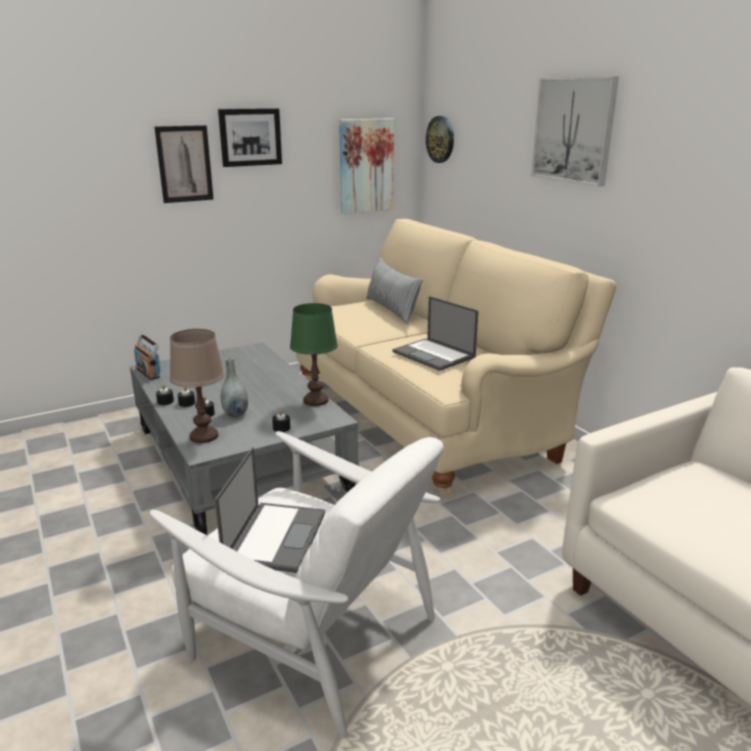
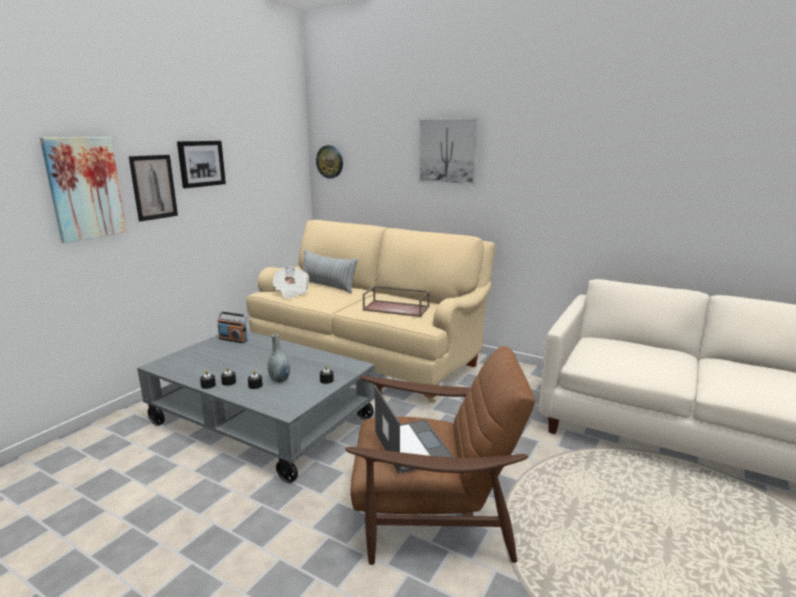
camera: 30 degrees left, 5 degrees down
(148, 372) = (163, 368): radio -> radio (233, 339)
(204, 436) = (274, 400): brown table lamp -> none
(310, 632) = (432, 513): white armchair -> brown armchair
(315, 400) = (328, 357): green table lamp -> none
(338, 310) = (291, 292): none -> newspaper
(365, 166) = (278, 183): picture -> picture (85, 188)
(434, 355) = (397, 308): laptop -> brown tray

